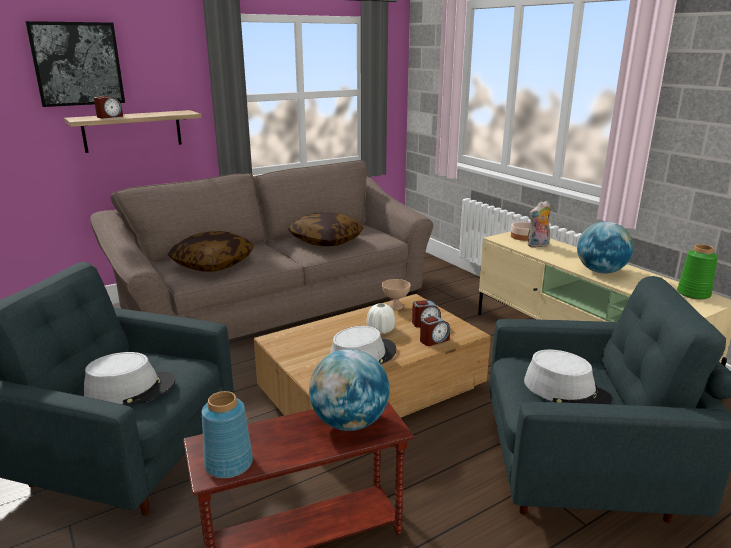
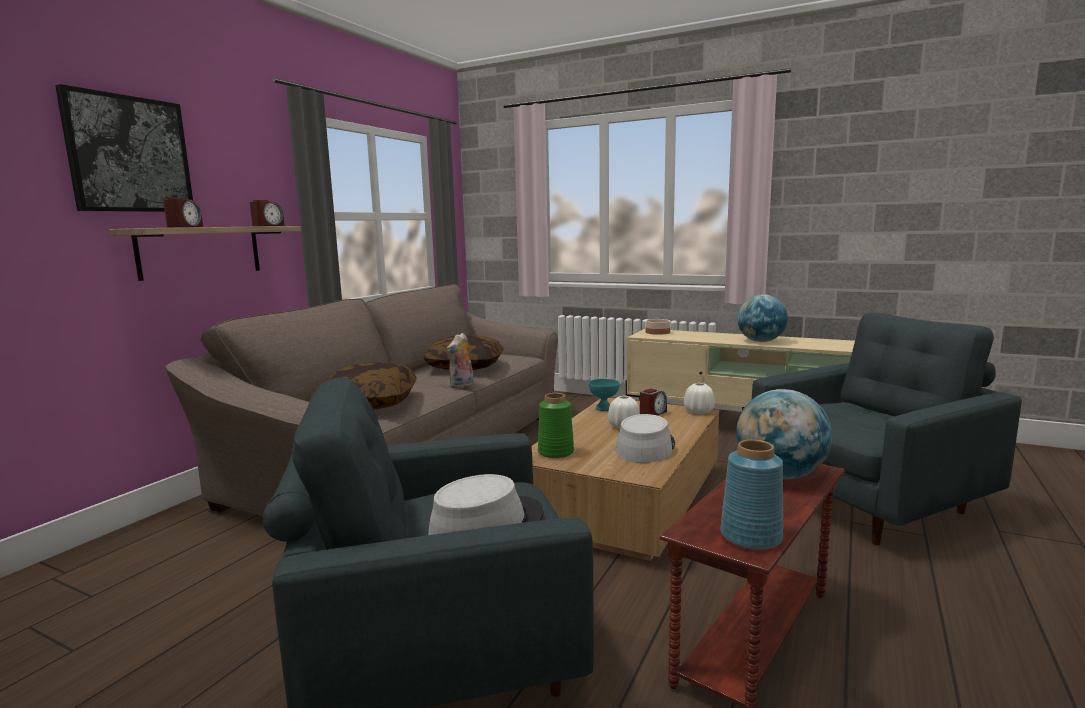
camera: 30 degrees left, 10 degrees down
(396, 306) = (604, 408): beige bowl -> turquoise bowl
(434, 340) = (683, 422): alarm clock -> alarm clock (268, 226)
(468, 332) = (698, 411): none -> white vase
(538, 245) = (681, 335): plush toy -> plush toy (462, 386)
(566, 390) = (863, 419): grey hat -> none
(693, 294) = (844, 342): green vase -> green vase (555, 452)

